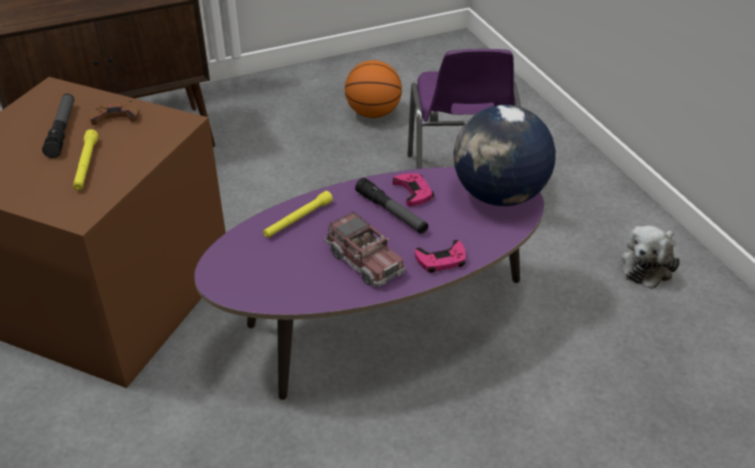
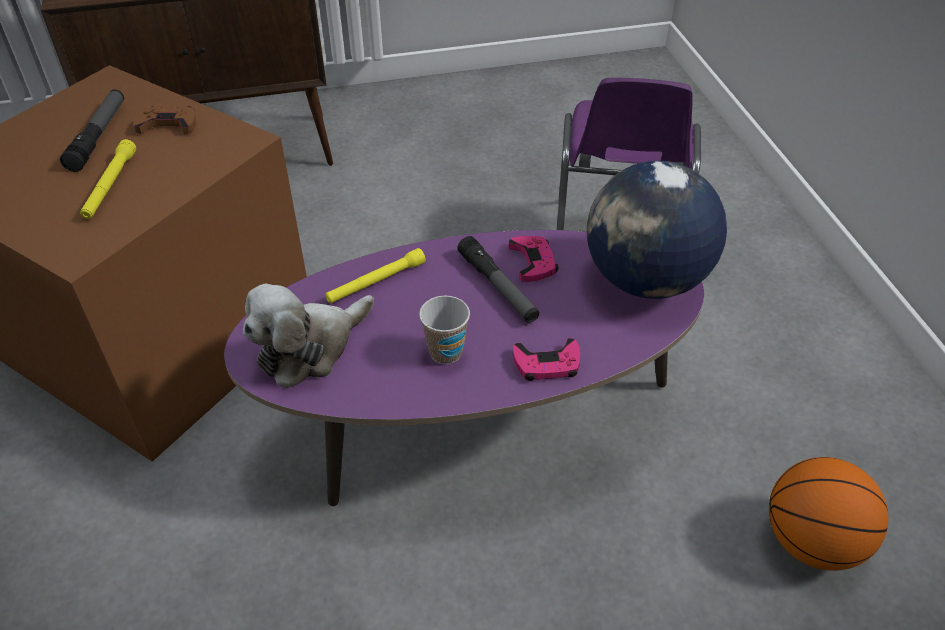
camera: 10 degrees right, 5 degrees up
(364, 261) = (445, 352): toy truck -> cup
(373, 113) = (528, 143): basketball -> basketball (811, 541)
(648, 265) = (841, 386): plush toy -> plush toy (310, 348)

